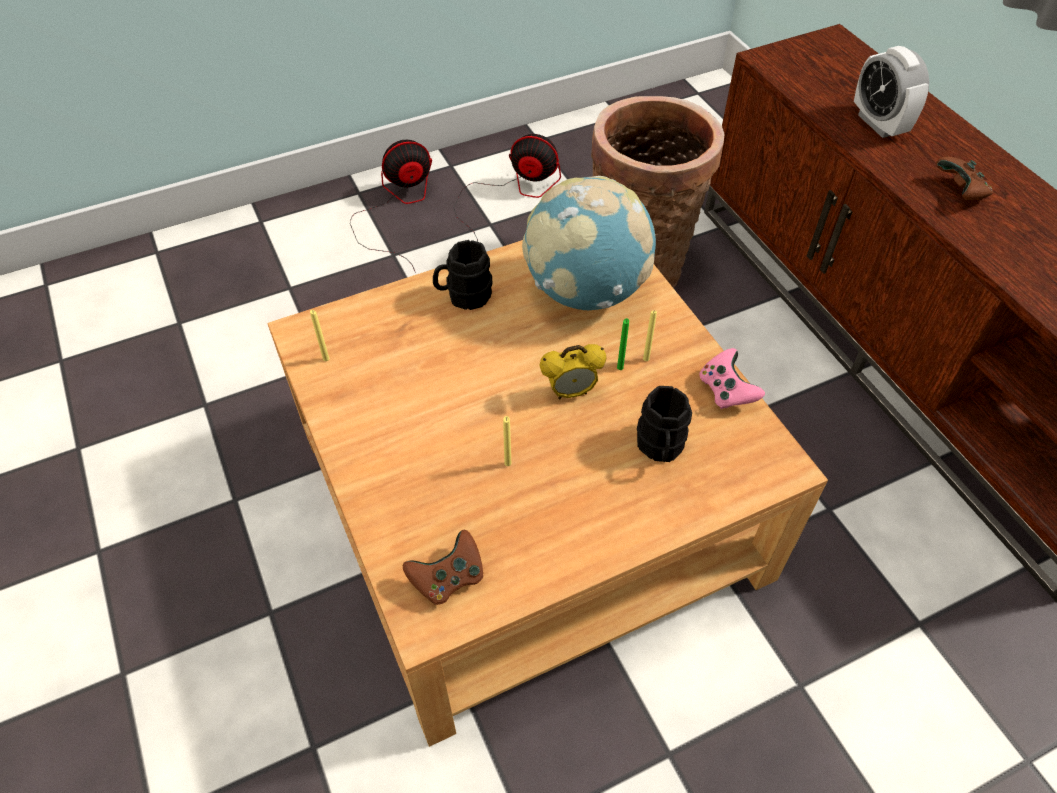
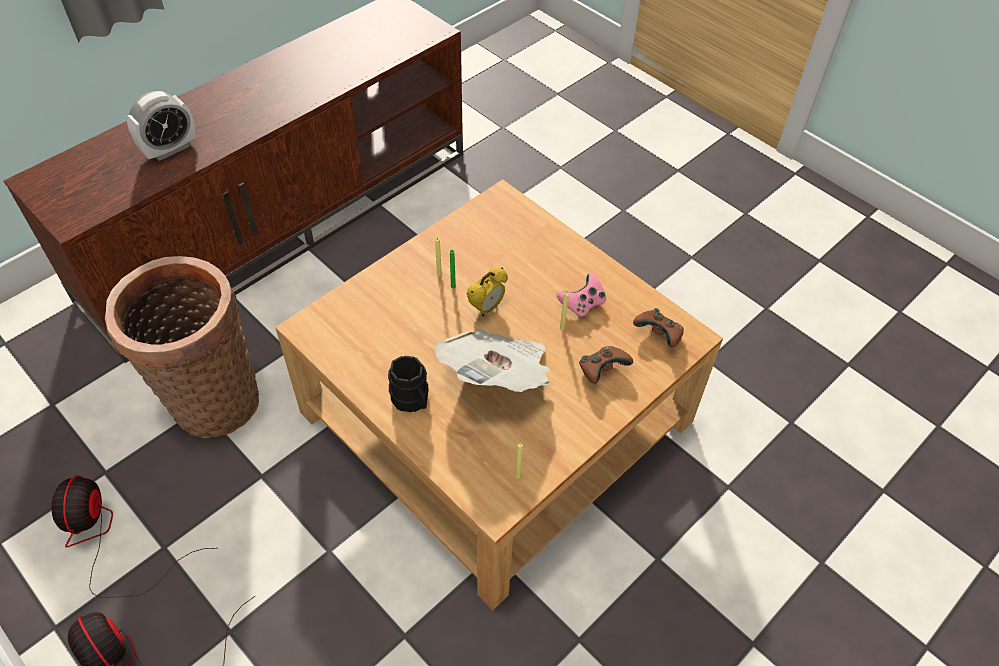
camera: 110 degrees left, 0 degrees up
(462, 376) = (498, 376): none -> newspaper
(571, 392) = (486, 308): alarm clock -> alarm clock turned 75 degrees clockwise
(586, 291) = (380, 322): globe -> none
(660, 448) = (514, 254): black mug -> none
(726, 391) = (452, 229): pink game controller -> pink game controller (582, 304)
(960, 192) = (250, 108): brown game controller -> brown game controller (602, 370)

